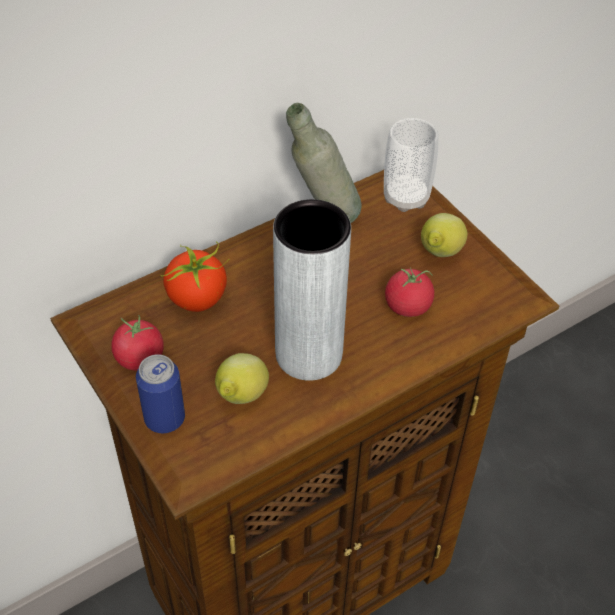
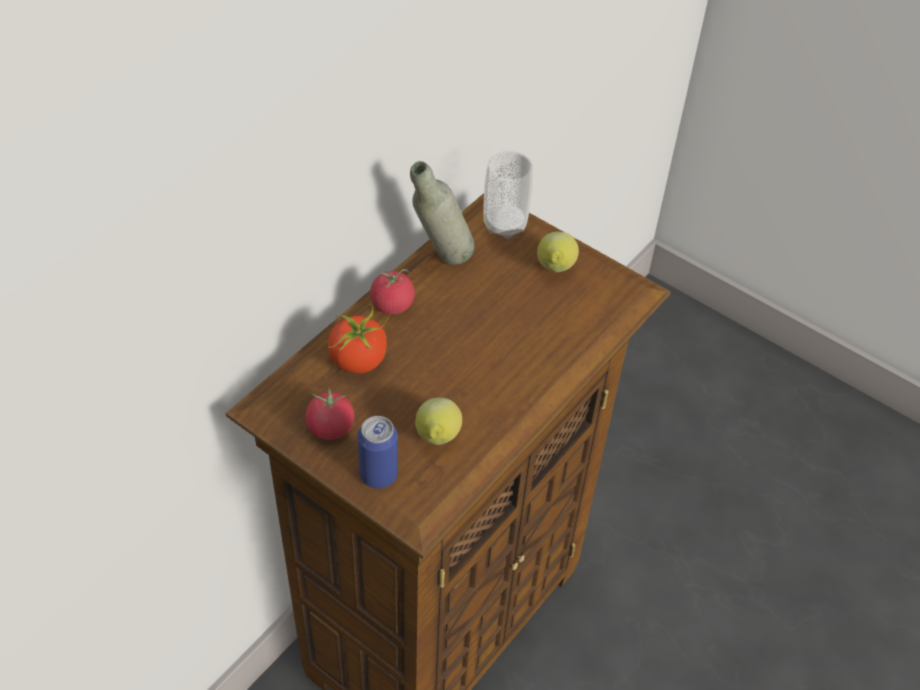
camera: 20 degrees left, 0 degrees up
(309, 354) = (480, 386): grey vase -> none
(407, 306) = (547, 322): tomato -> tomato (392, 305)

